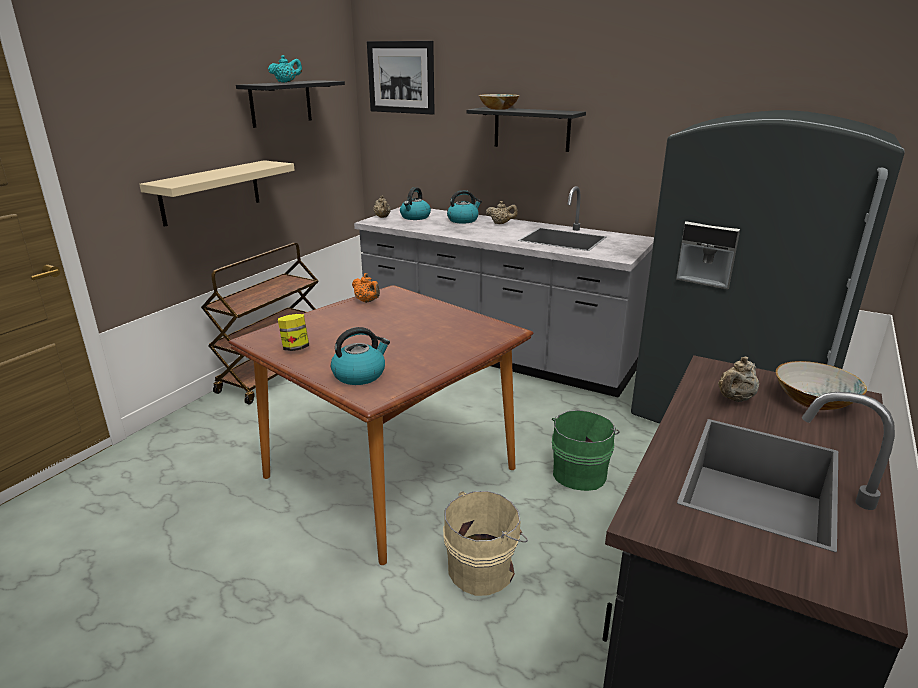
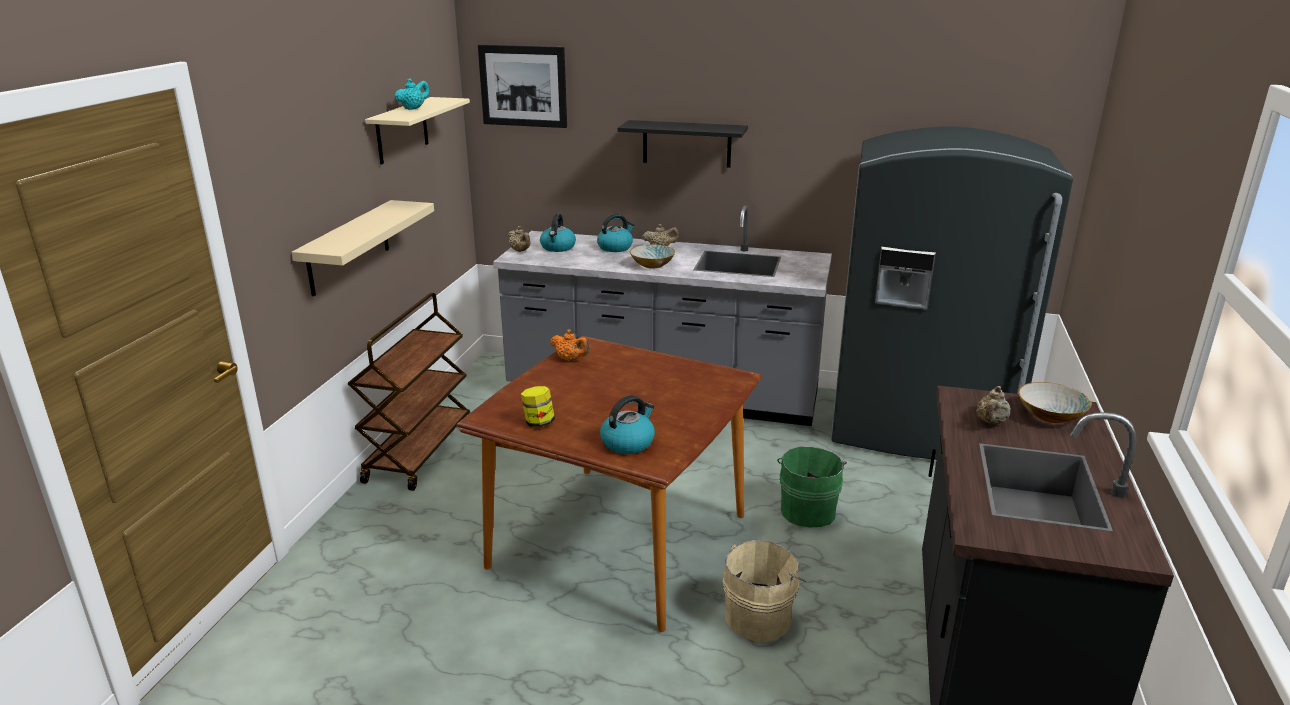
camera: 15 degrees left, 0 degrees up
(281, 103) = (402, 130): black shelf -> beige shelf
(499, 109) = (651, 124): bowl -> bowl (652, 265)

